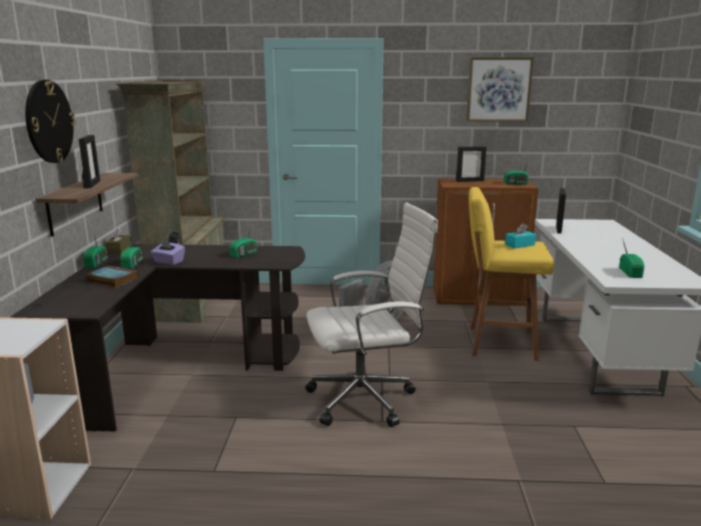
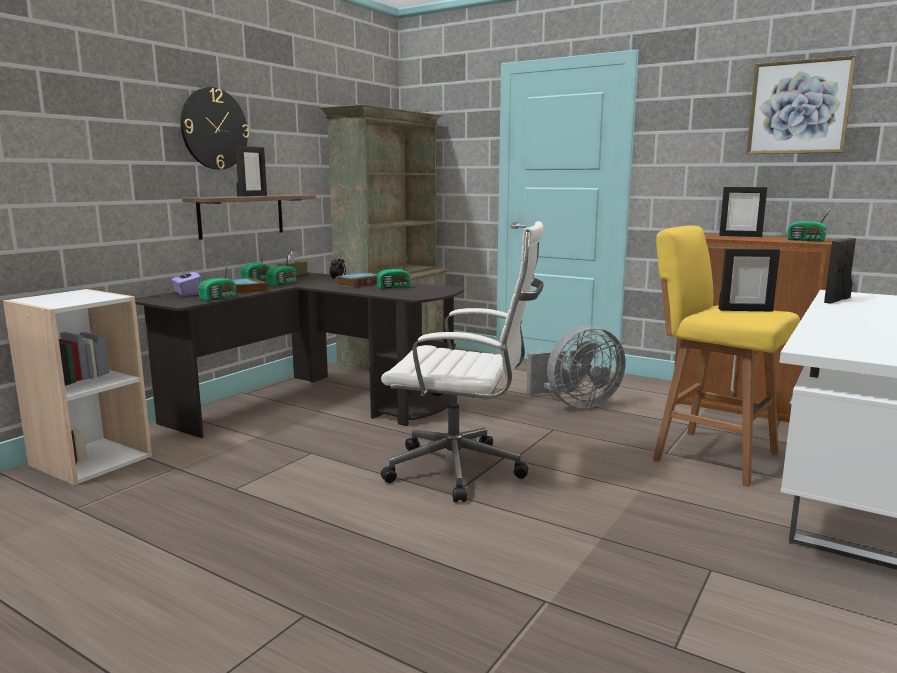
camera: 30 degrees right, 5 degrees down
(168, 262) = (314, 285): purple tissue box -> purple tissue box (187, 293)
(206, 253) = (360, 283): none -> book
(519, 245) = (745, 310): turquoise tissue box -> picture frame
(631, 272) = (863, 345): radio -> radio (219, 298)

